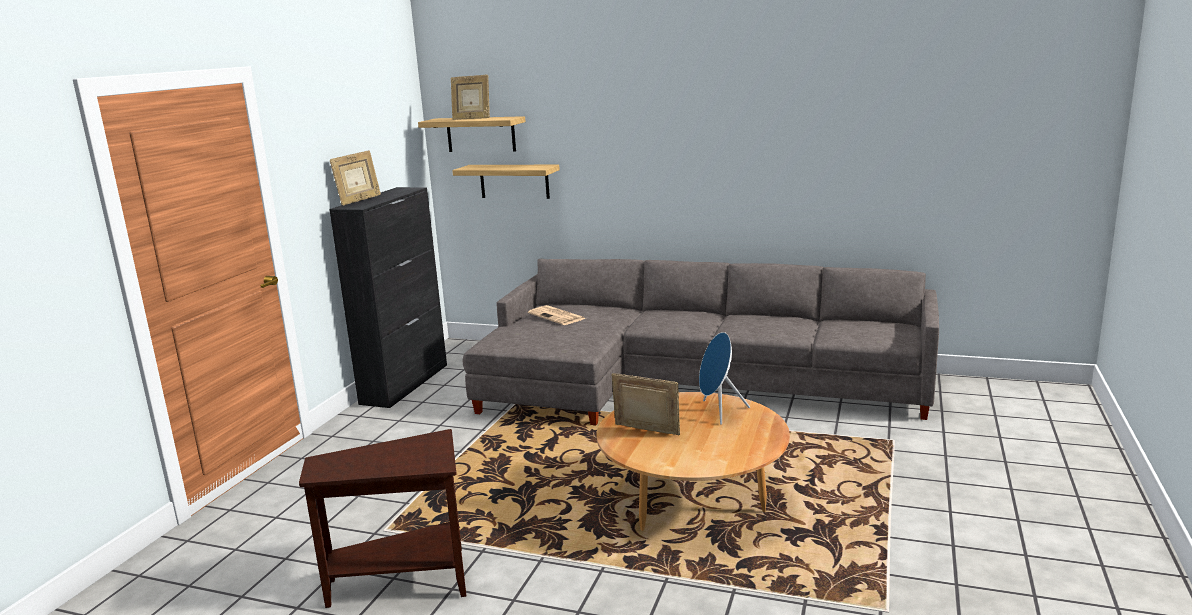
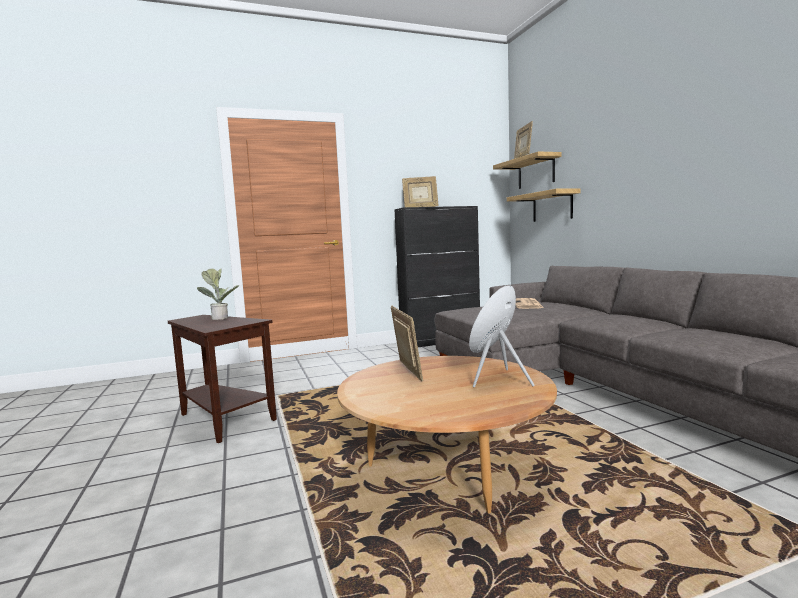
camera: 50 degrees right, 10 degrees down
(368, 451) = (220, 318): none -> potted plant

